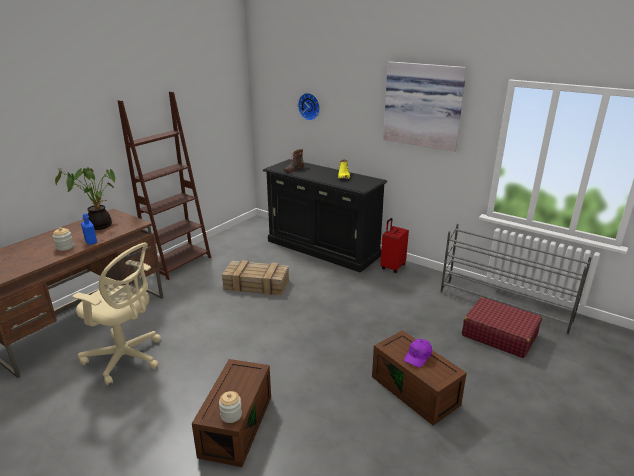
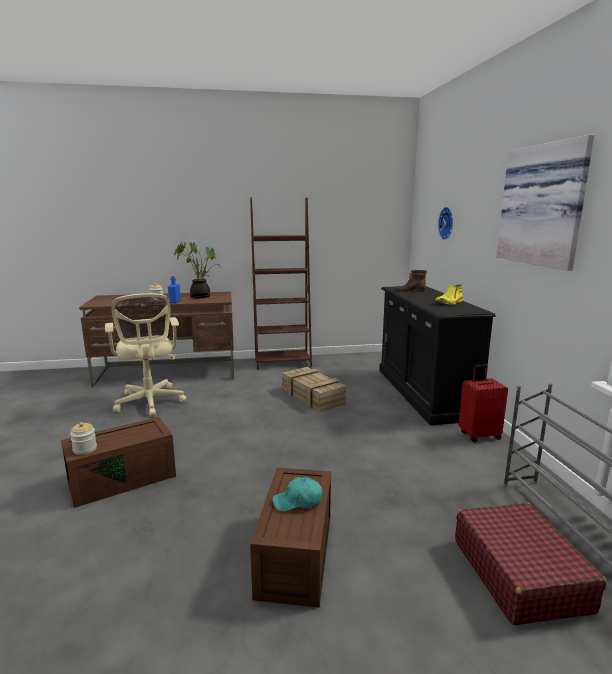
camera: 45 degrees right, 10 degrees down
(418, 356) = (298, 501): purple cap -> turquoise cap

